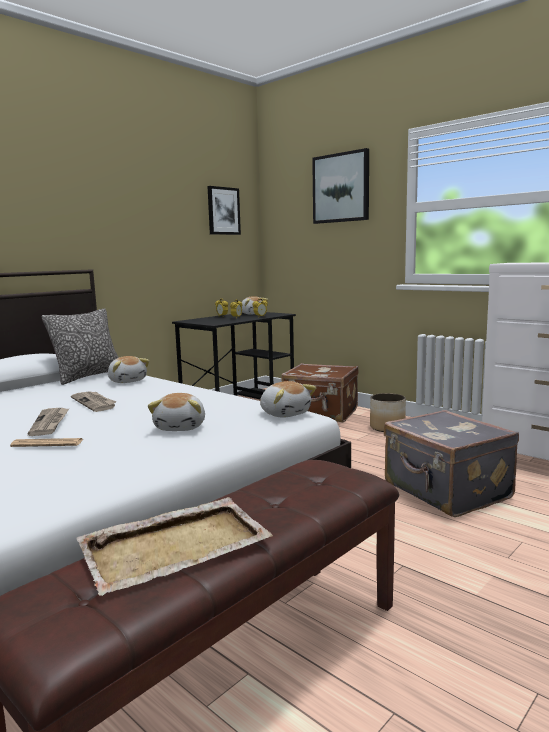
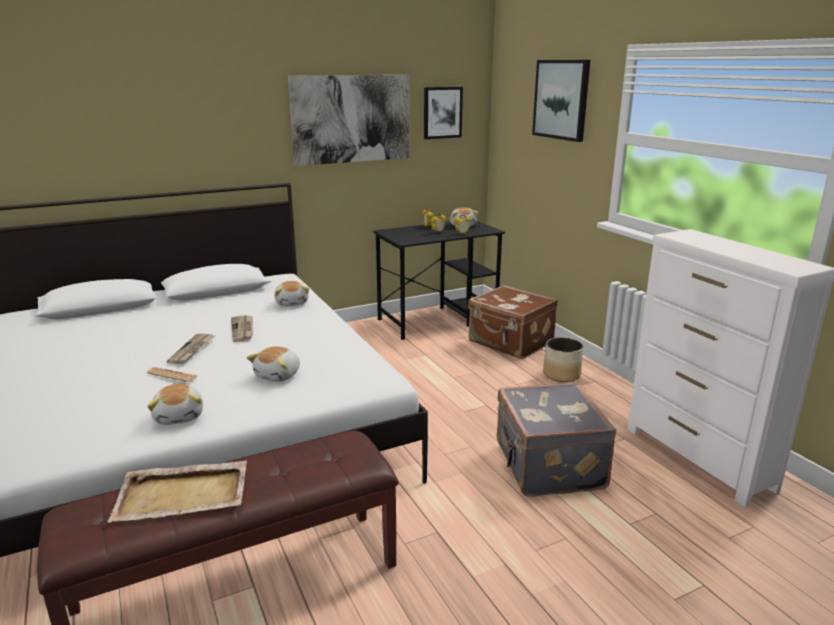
camera: 20 degrees right, 10 degrees up
(88, 376) = (267, 290): pillow -> none
(146, 210) = (351, 119): none -> picture
(285, 413) = (374, 375): plush toy -> plush toy (180, 416)

